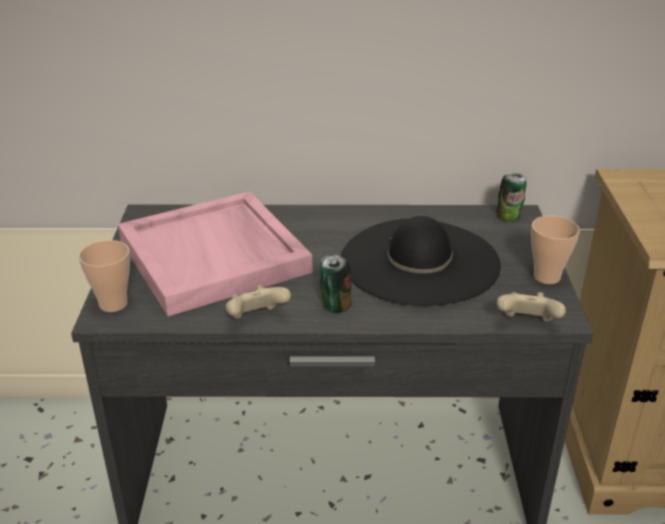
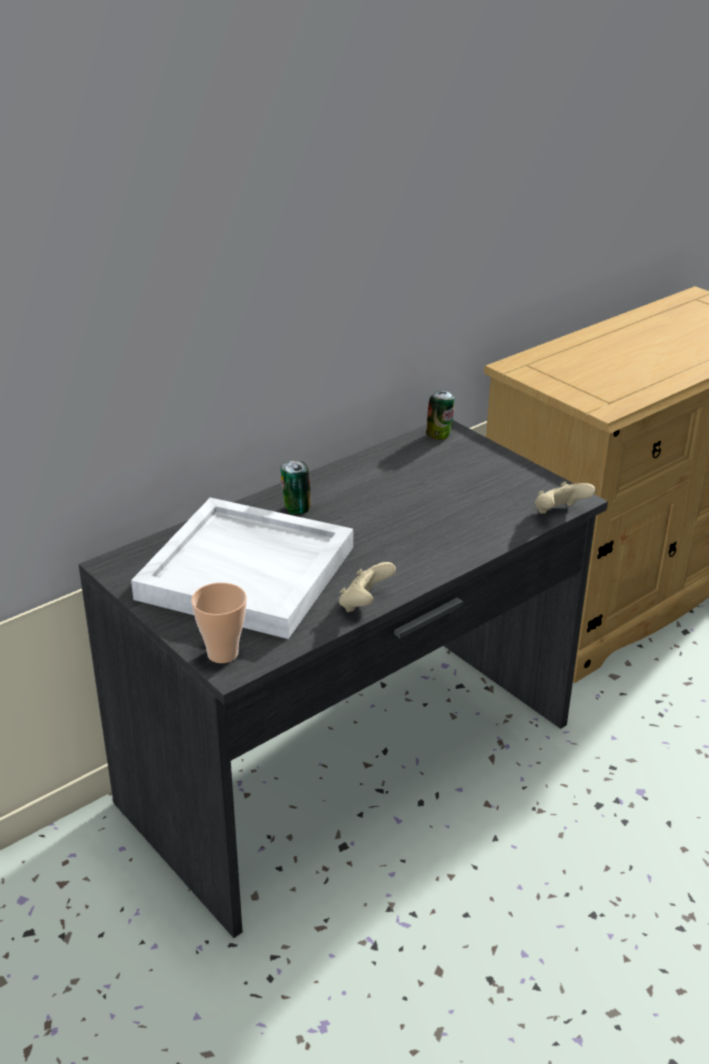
camera: 40 degrees left, 0 degrees up
(215, 256) = (249, 572): pink tray -> white tray
(334, 305) = (410, 565): can -> can (296, 509)
(420, 261) = (423, 500): black hat -> none
(546, 277) = (528, 472): cup -> none

